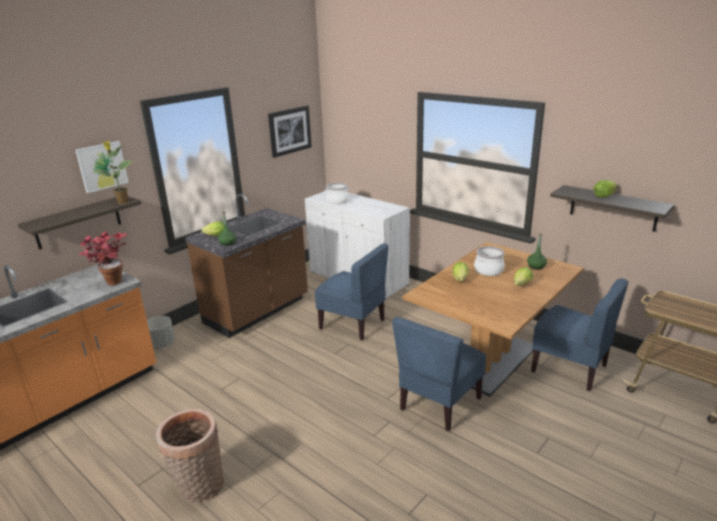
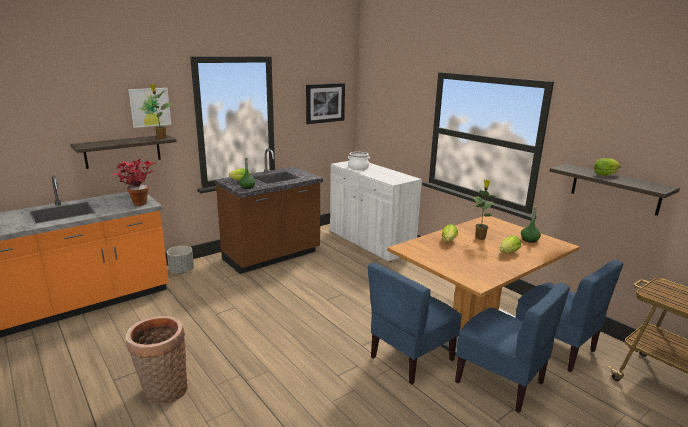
camera: 10 degrees right, 5 degrees down
(353, 324) = (352, 278): blue chair -> blue chair (500, 382)
(489, 270) = (480, 237): cooking pot -> potted plant

